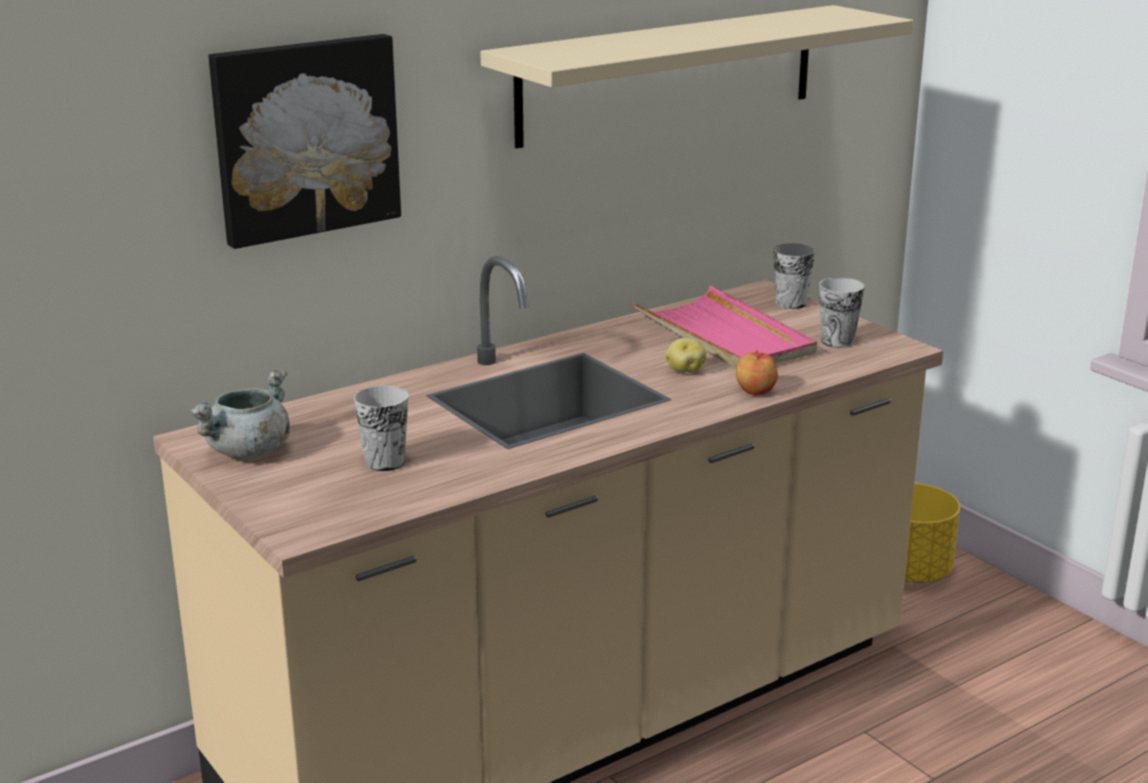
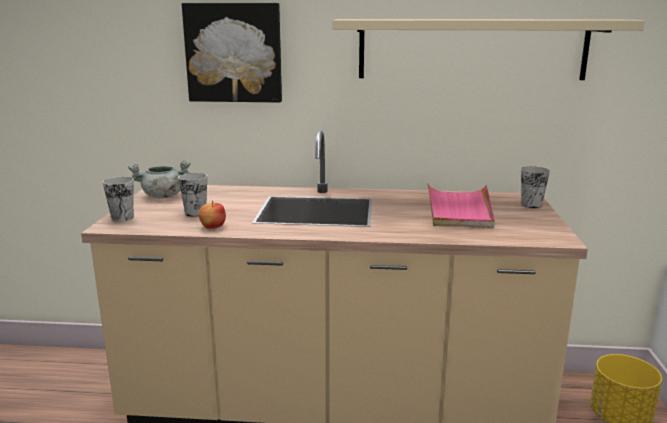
camera: 40 degrees right, 5 degrees down
(685, 370) = (404, 217): potato -> none
(754, 391) = (421, 235): apple -> apple (213, 226)
(837, 341) = (522, 227): cup -> cup (122, 218)

